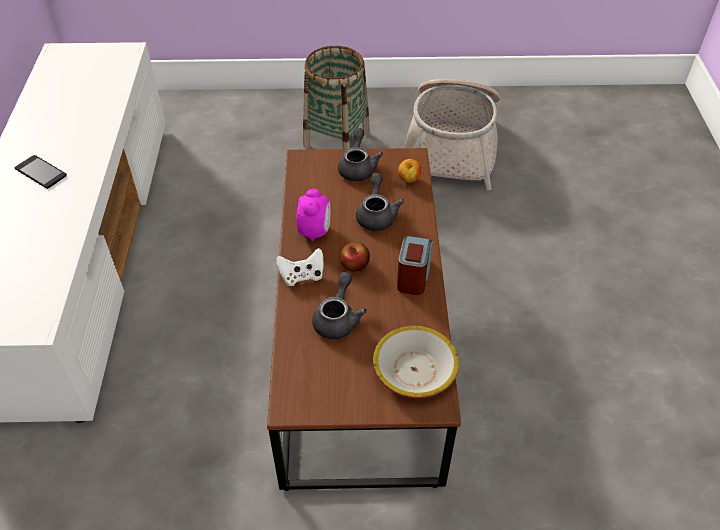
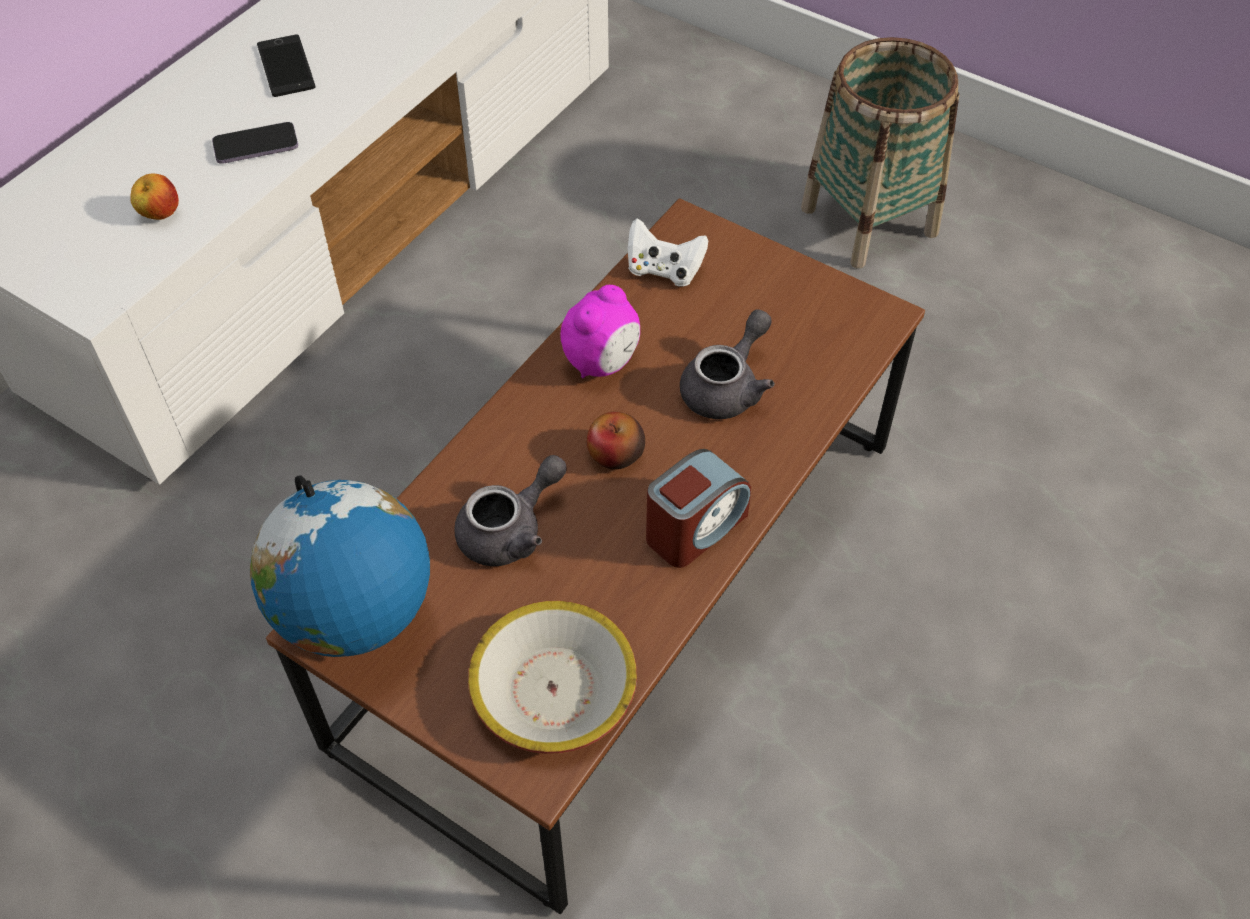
camera: 35 degrees right, 5 degrees up
(59, 214) = (256, 146): none -> phone
(302, 276) = (517, 428): white game controller -> white game controller (664, 270)
(310, 397) = (360, 632): none -> globe
(357, 167) = (769, 286): grey teapot -> none
(408, 180) = (838, 353): apple -> apple (160, 214)
(452, 146) = (1072, 331): basket -> none

